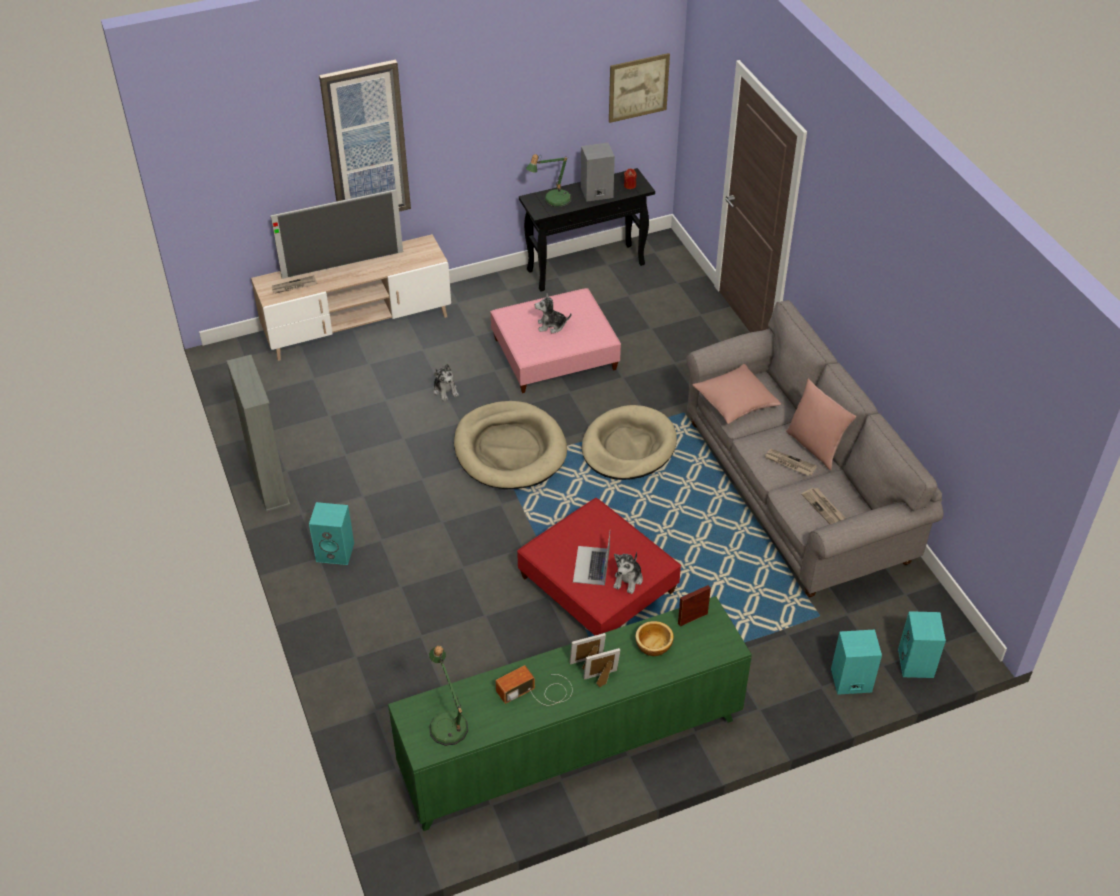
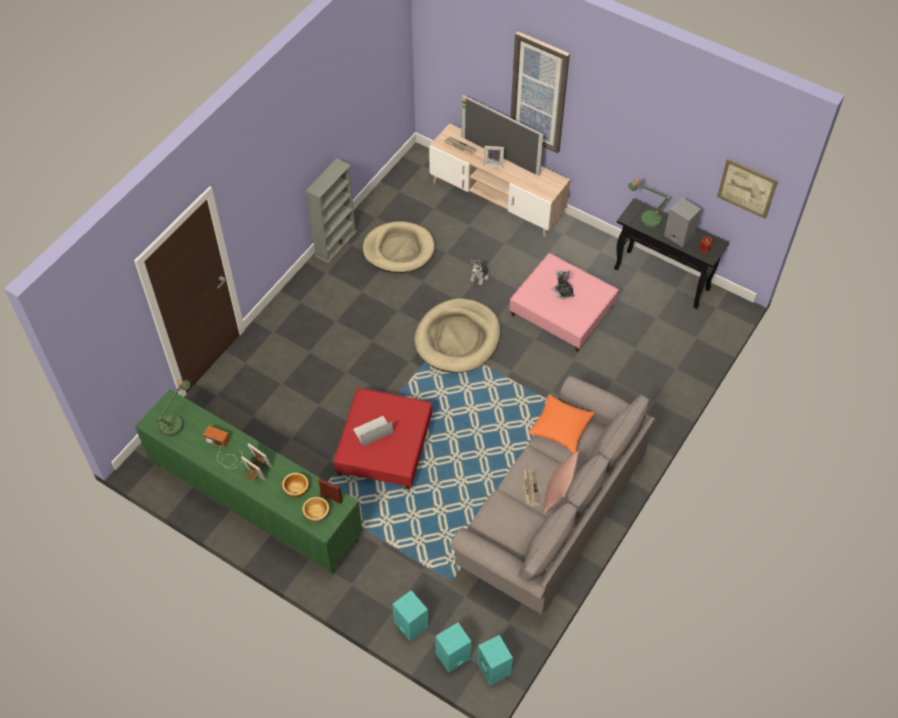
camera: 55 degrees right, 10 degrees up
(336, 552) = (311, 306): turquoise speaker -> turquoise speaker (495, 669)
(347, 274) = (493, 163): none -> picture frame
(628, 446) = (513, 398): beige dog bed -> beige dog bed (398, 249)
(628, 580) = (376, 456): plush toy -> none
(703, 642) = (317, 513): none -> bowl
(735, 402) = (561, 428): pink pillow -> orange pillow
(824, 508) = (503, 527): newspaper -> none

